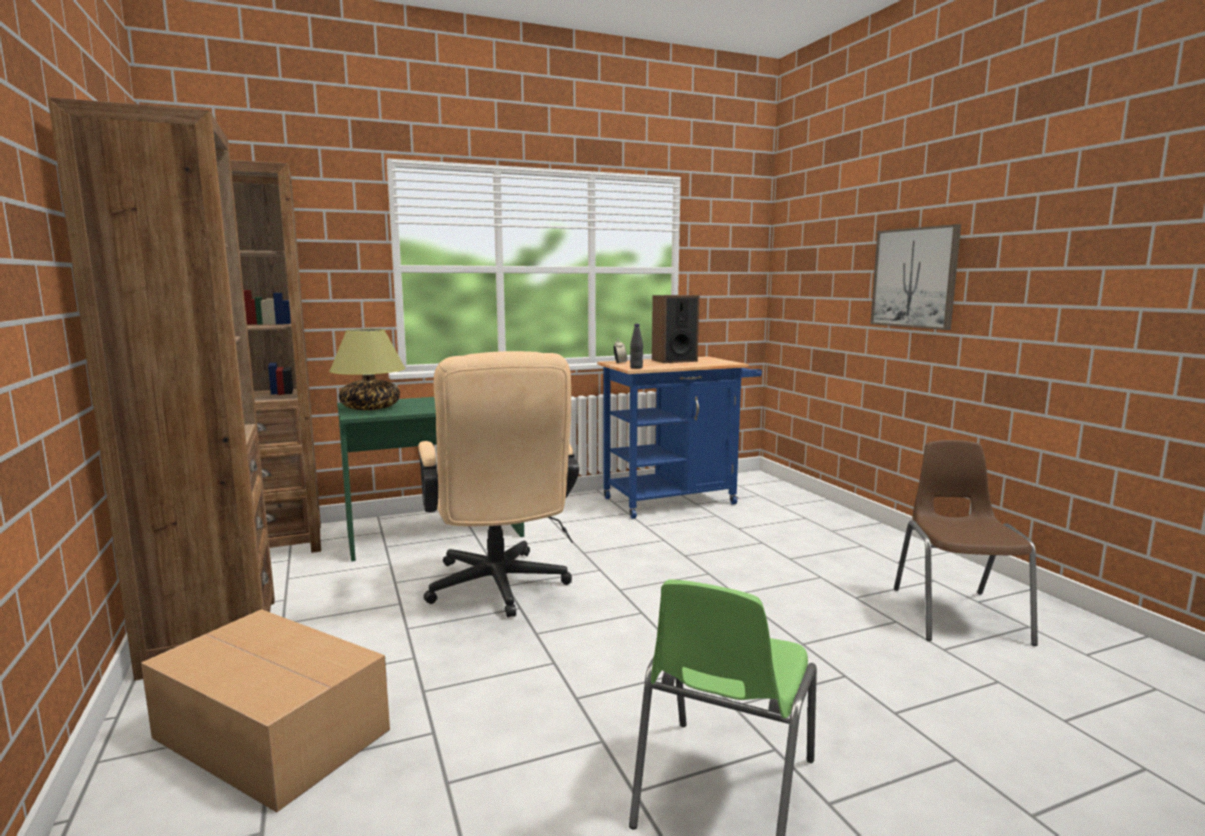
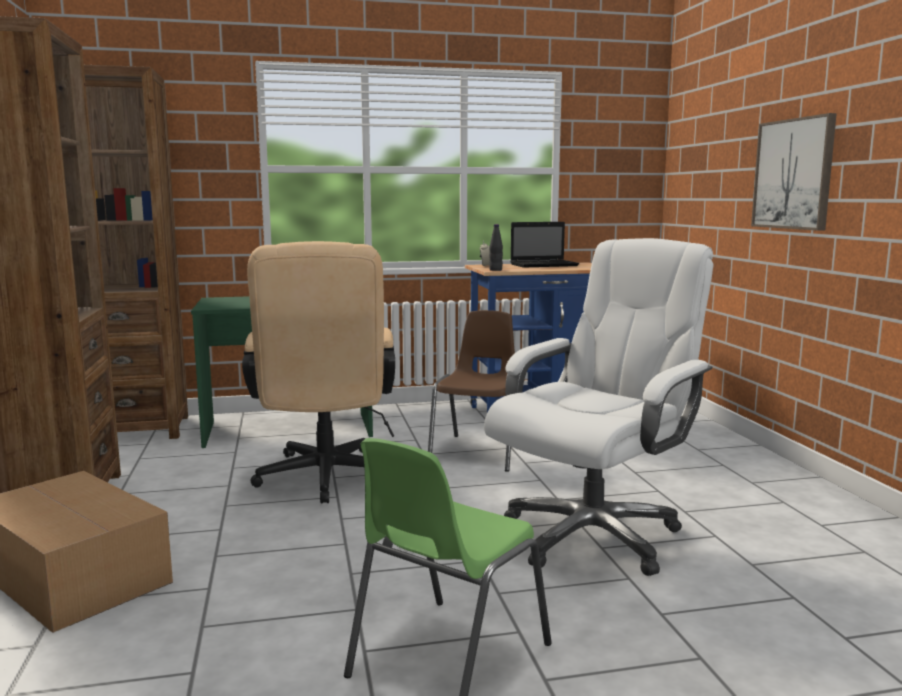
camera: 10 degrees right, 0 degrees up
(371, 408) = (227, 302): table lamp -> none
(674, 360) = (545, 265): speaker -> laptop
(787, 631) = (592, 535): none -> white office chair
(957, 614) = (789, 534): brown chair -> brown chair (479, 452)

